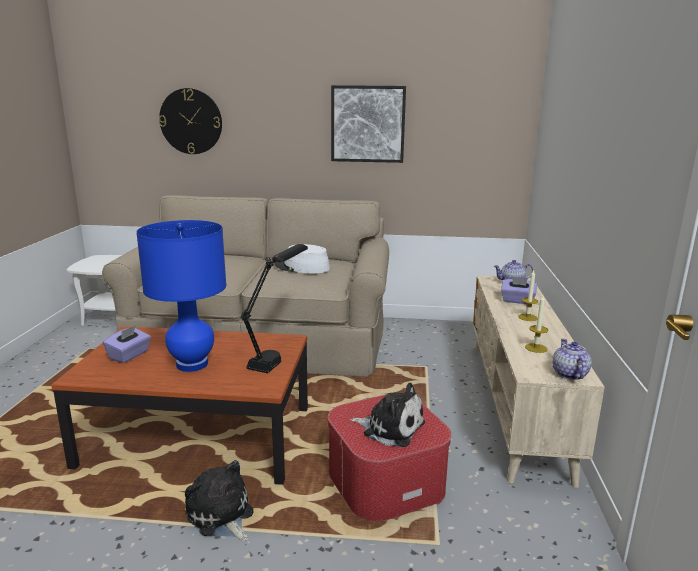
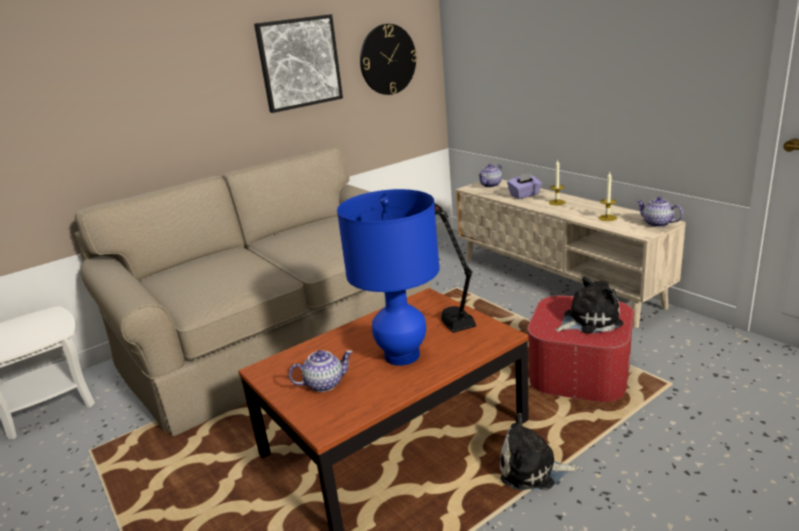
camera: 40 degrees left, 5 degrees up
(129, 355) = (324, 383): purple tissue box -> teapot
(191, 121) = (79, 99): wall clock -> wall clock (387, 59)
(302, 267) = (318, 235): white hat -> none

